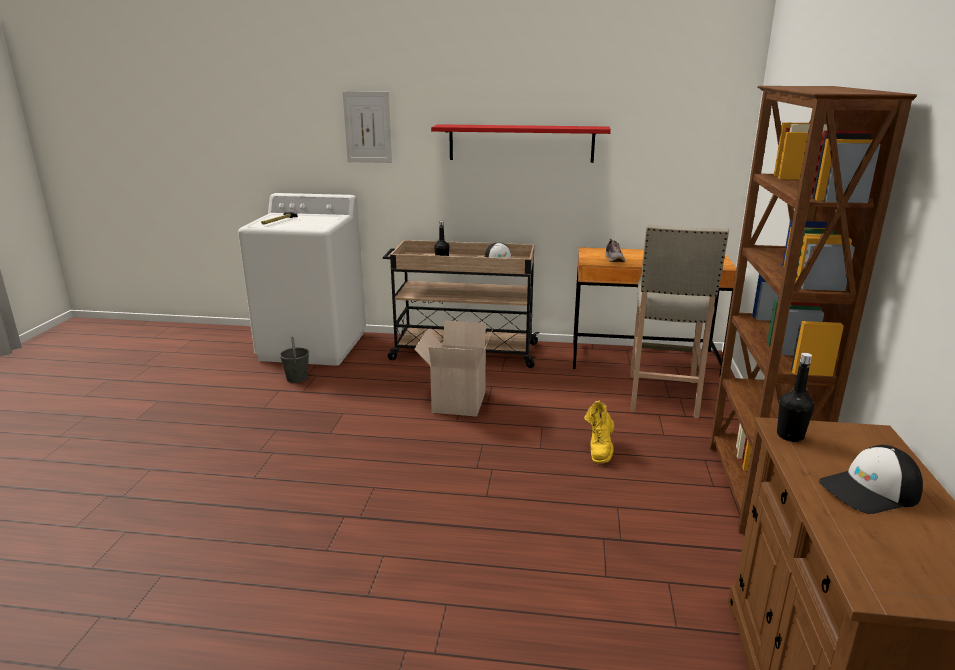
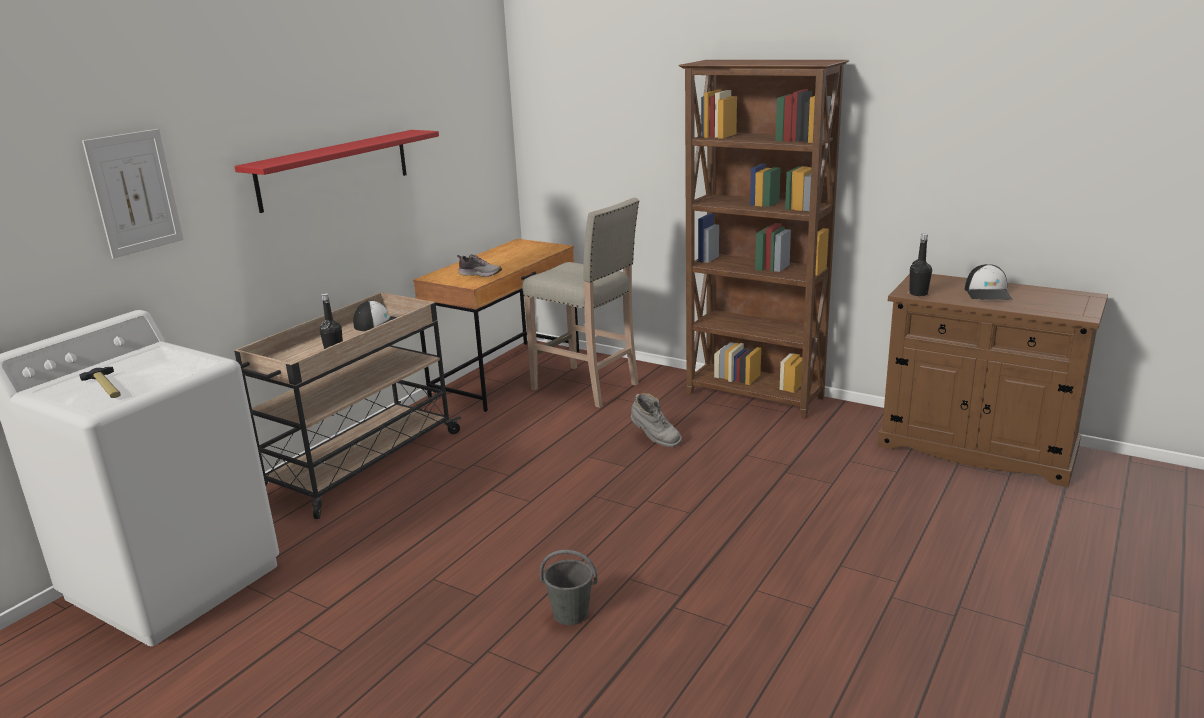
camera: 65 degrees left, 0 degrees up
(297, 378) = (277, 609): grey bucket -> grey bucket (571, 614)
(457, 401) = (486, 492): cardboard box -> none
(600, 450) = (654, 439): yellow boot -> grey boot

